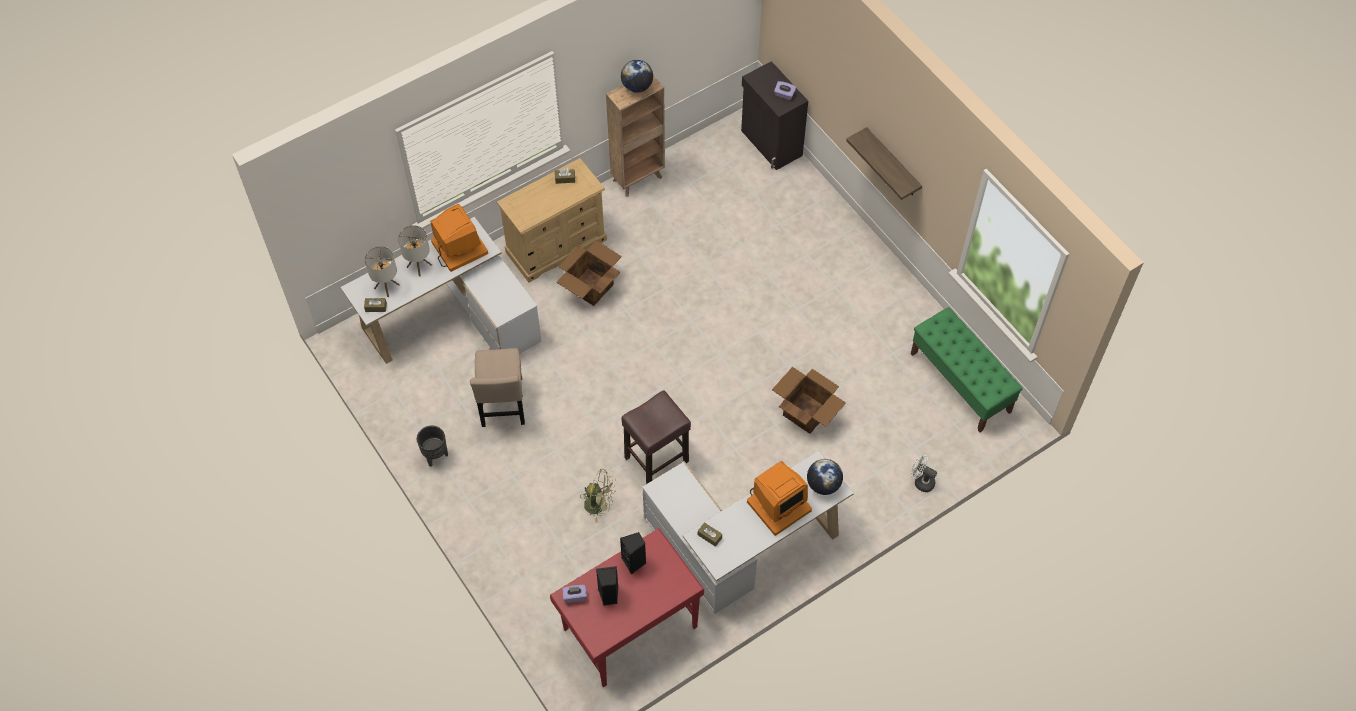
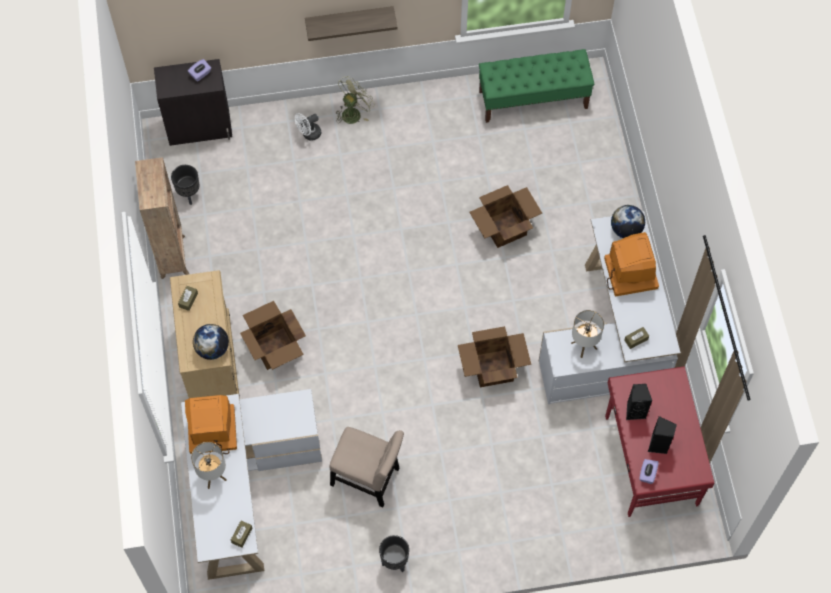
camera: 65 degrees left, 5 degrees up
(386, 286) = (222, 516): table lamp -> table lamp (584, 346)
(599, 505) = (516, 436): green fan -> green fan (353, 112)
(637, 86) = (148, 179): globe -> globe (212, 349)
(657, 459) = (492, 368): brown stool -> cardboard box
(702, 164) = (189, 194): none -> black planter
(921, 481) = (613, 172): white fan -> white fan (309, 134)

